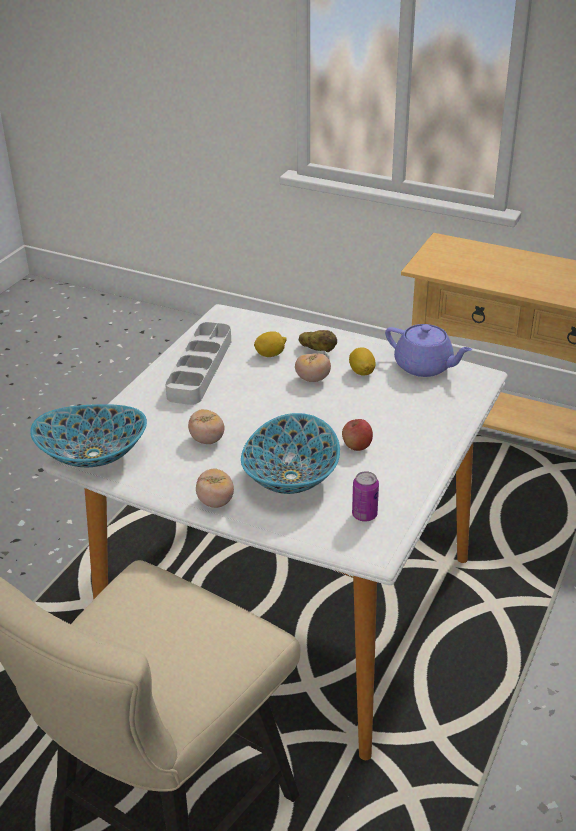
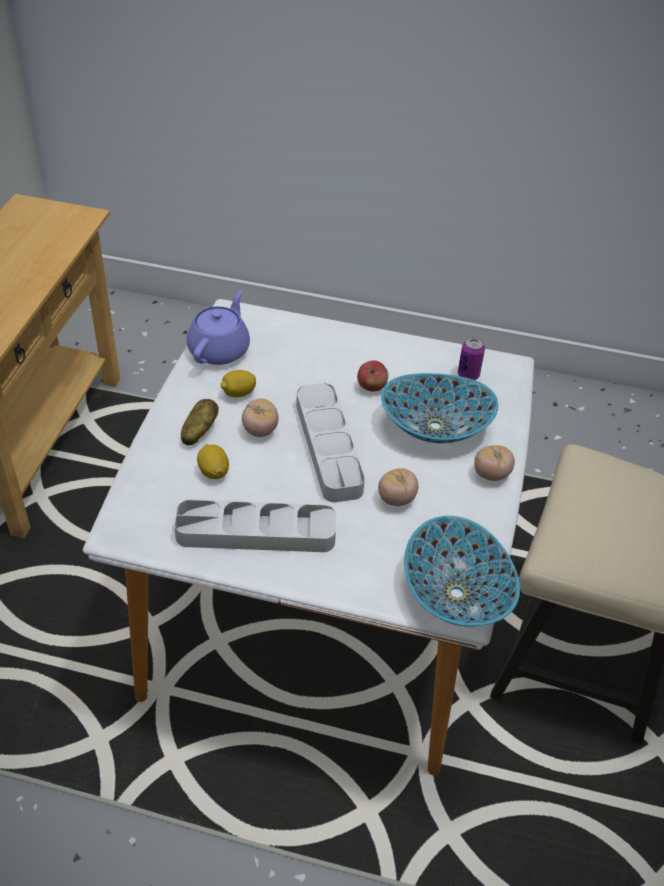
camera: 105 degrees left, 10 degrees up
(282, 411) = (328, 446): none -> grey tray

